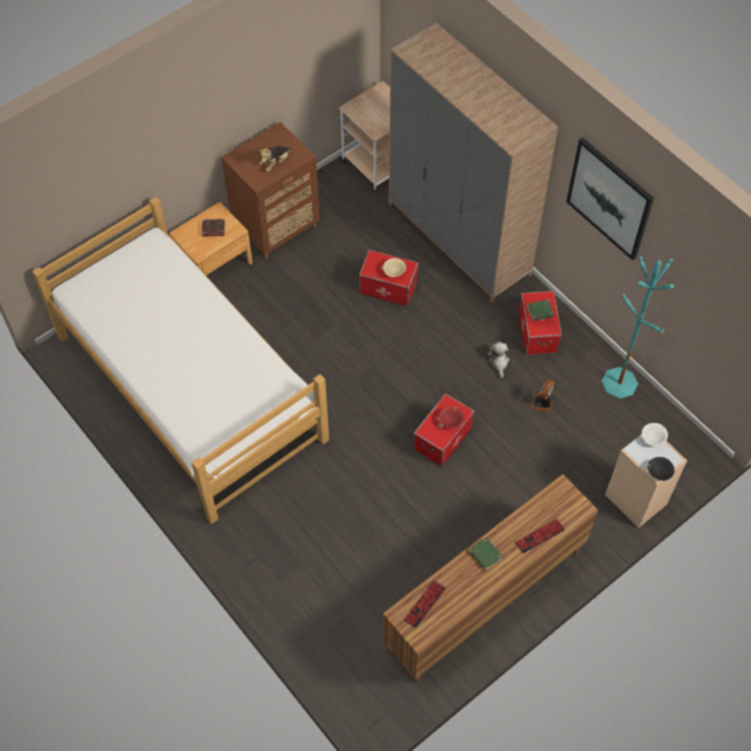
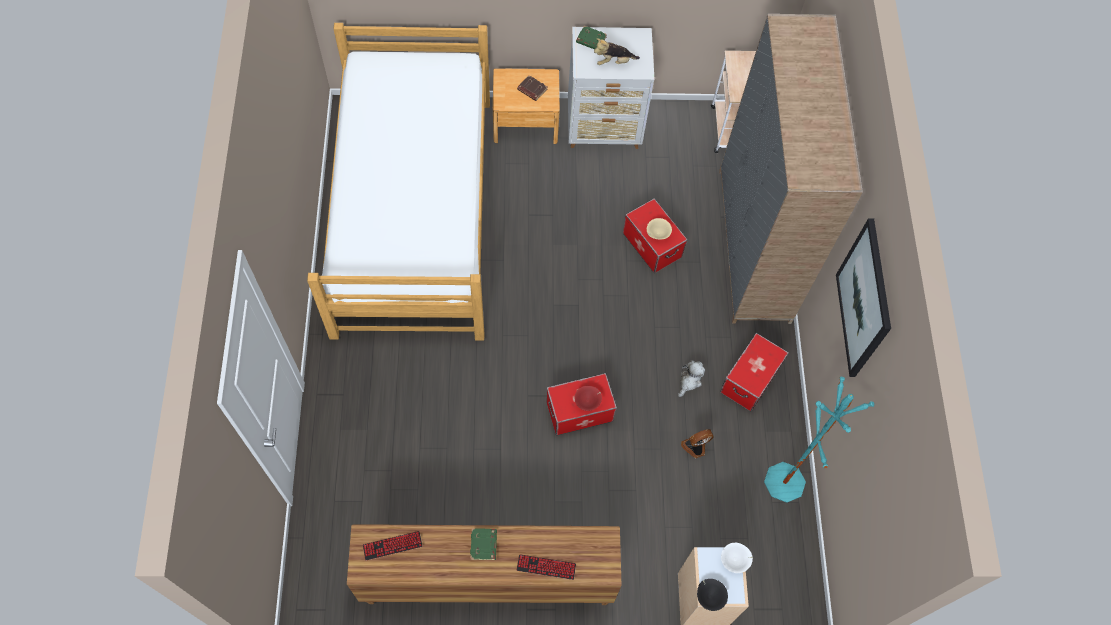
camera: 35 degrees right, 5 degrees up
(277, 227) = (604, 126): brown dresser -> white dresser
(540, 312) = (757, 362): green book -> green book (590, 40)

